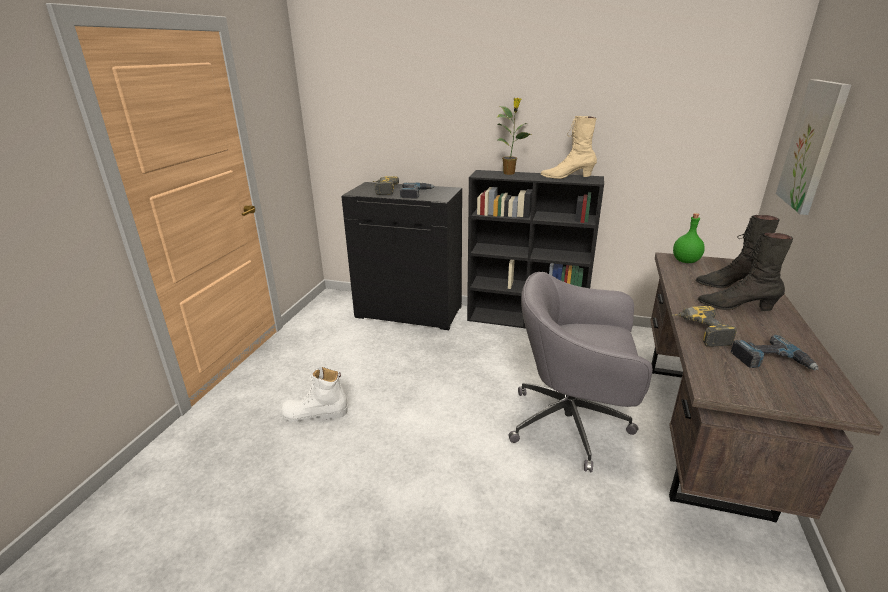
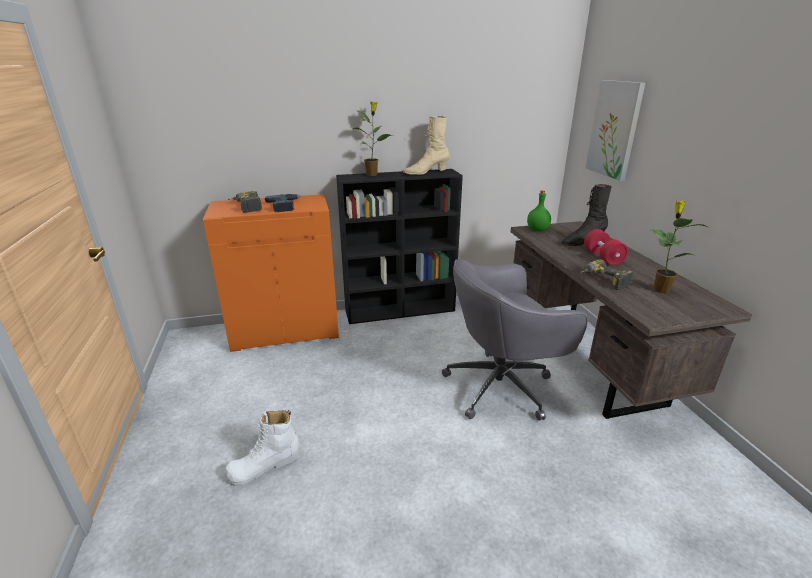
camera: 30 degrees left, 0 degrees up
(410, 312) = (286, 330): black cabinet -> orange cabinet
(735, 307) = (603, 257): black boot -> red dumbbell
(770, 361) = (660, 289): power drill -> potted plant

